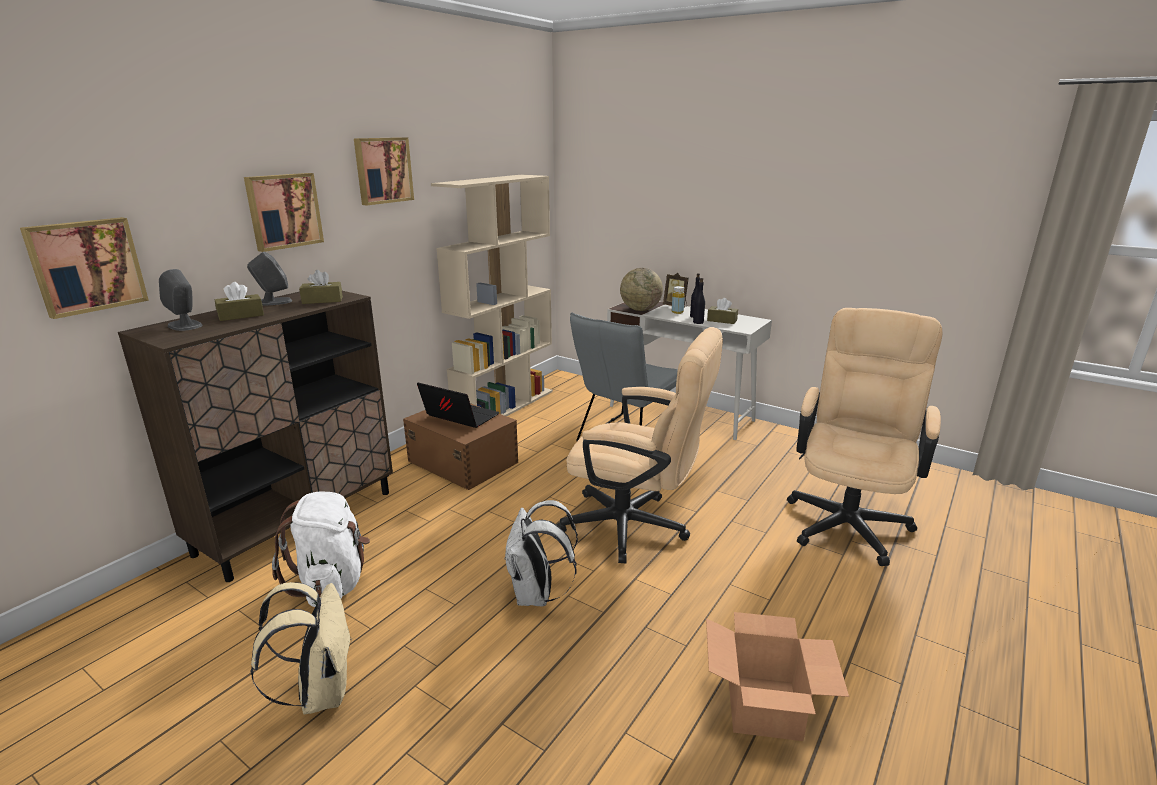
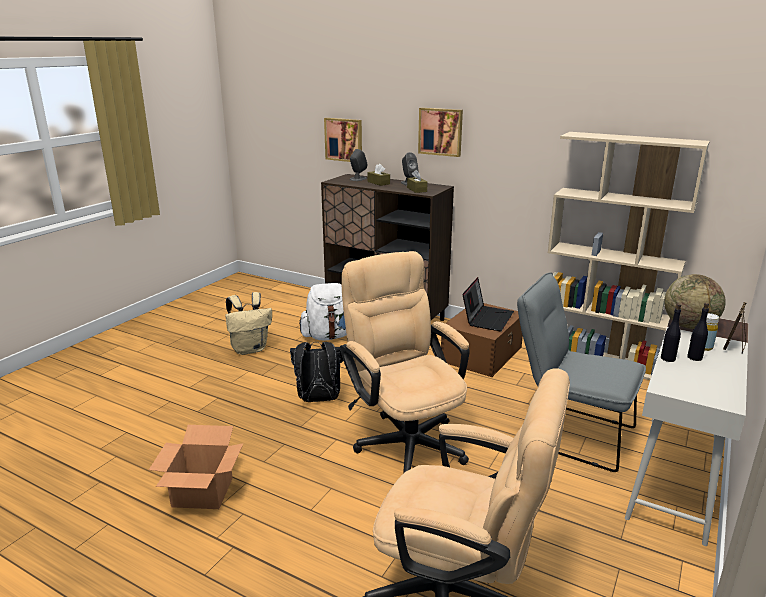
camera: 85 degrees right, 0 degrees up
(382, 170) = (524, 115): picture -> none
(537, 595) = (318, 399): white backpack -> black backpack
(635, 528) = (405, 439): beige office chair -> beige office chair turned 135 degrees clockwise
(722, 320) = (694, 375): brown tissue box -> none

